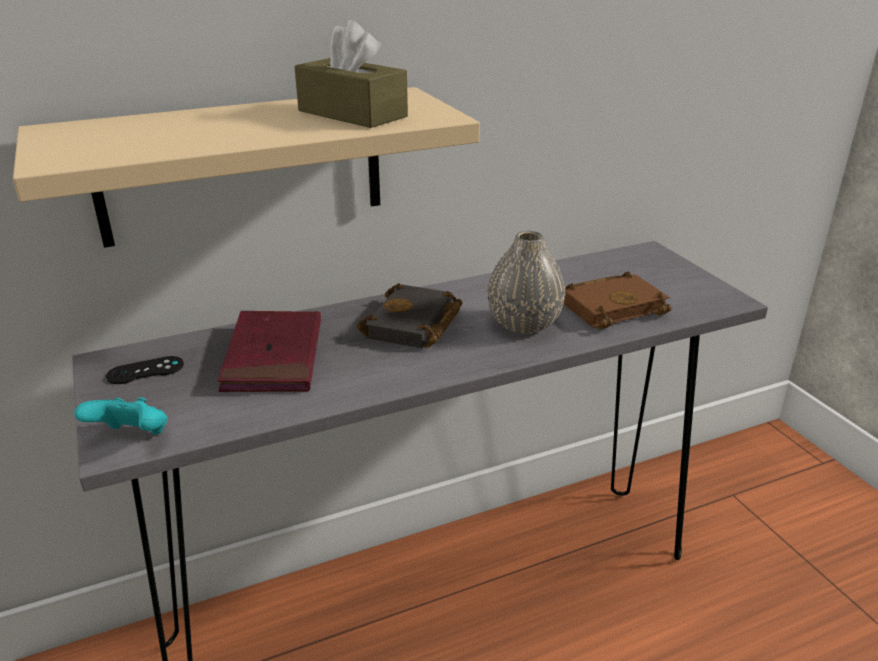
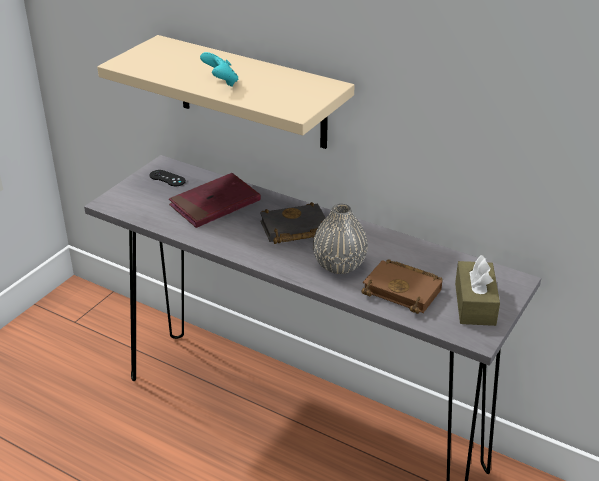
camera: 55 degrees right, 5 degrees up
(132, 437) = (118, 202): turquoise game controller -> turquoise game controller (221, 82)
(352, 114) = (270, 89): brown tissue box -> brown tissue box (475, 304)

